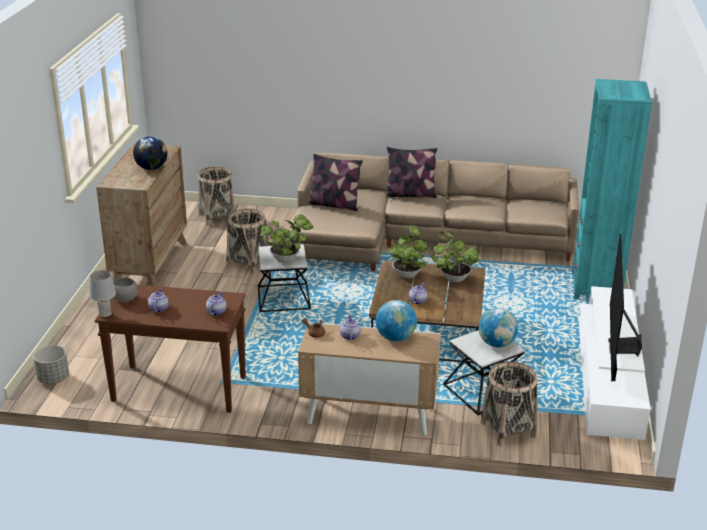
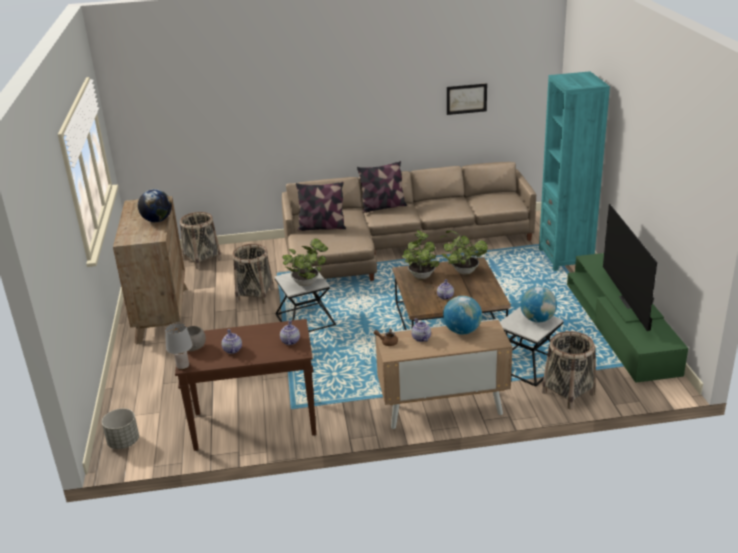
camera: 15 degrees left, 0 degrees up
(523, 90) = (466, 99): none -> picture
(608, 374) = (619, 327): white tv stand -> green tv stand

